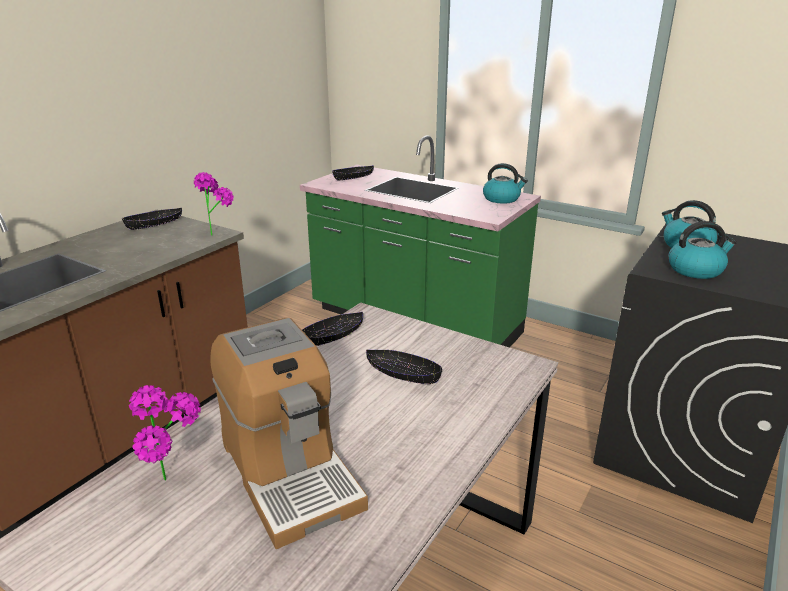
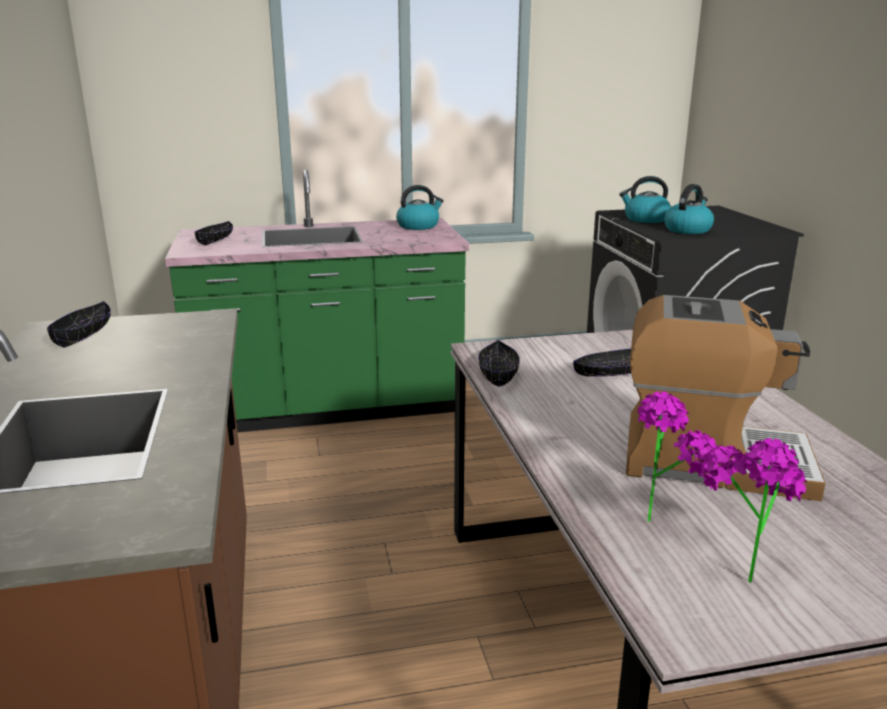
camera: 45 degrees left, 5 degrees down
(217, 233) = (207, 317): potted plant -> potted plant (738, 569)

